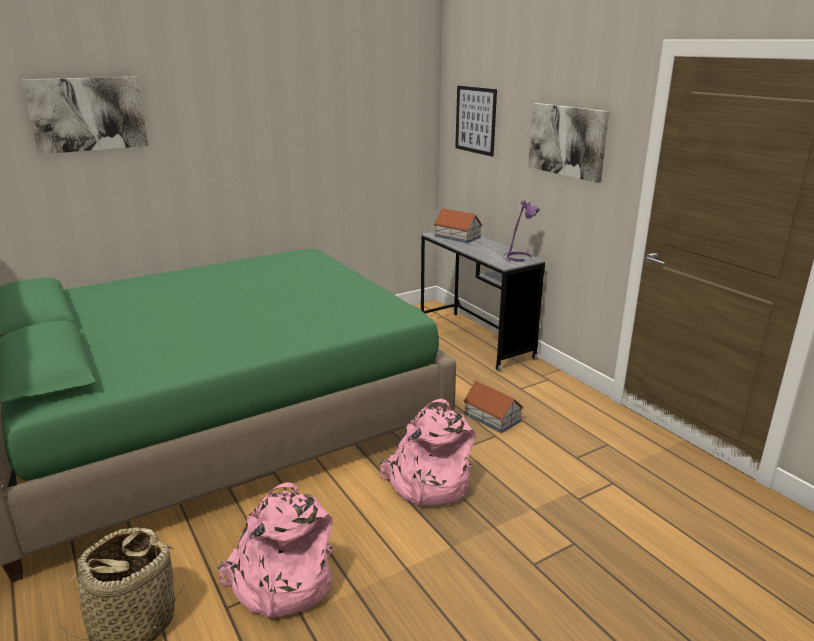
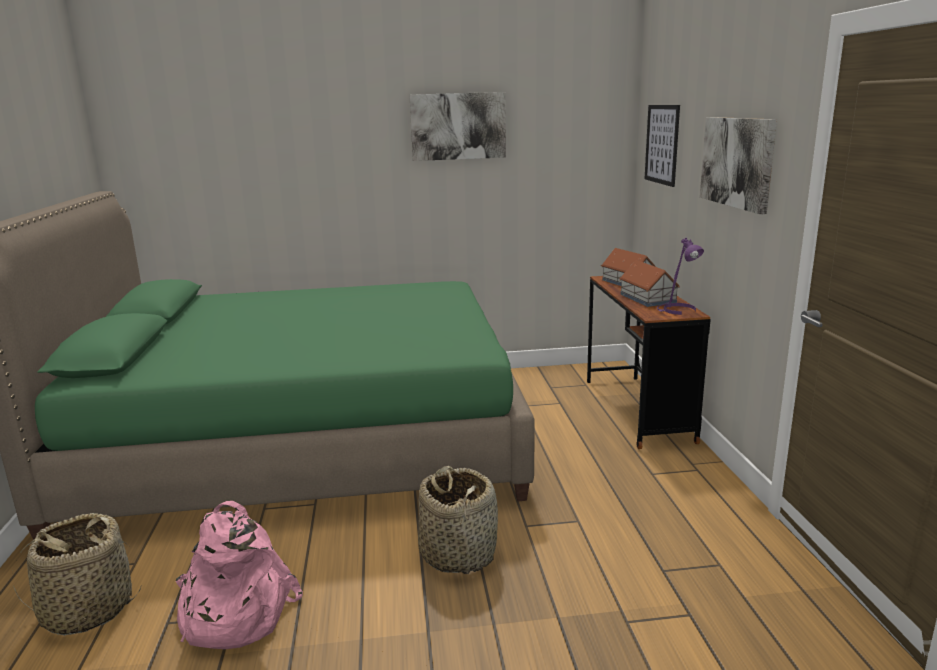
camera: 25 degrees right, 5 degrees down
(88, 114) = (246, 131): picture -> picture (458, 126)
(427, 482) = (458, 553): pink backpack -> basket
(475, 340) = (637, 410): grey desk -> brown desk
(492, 418) = (590, 500): toy house -> toy house (647, 298)

